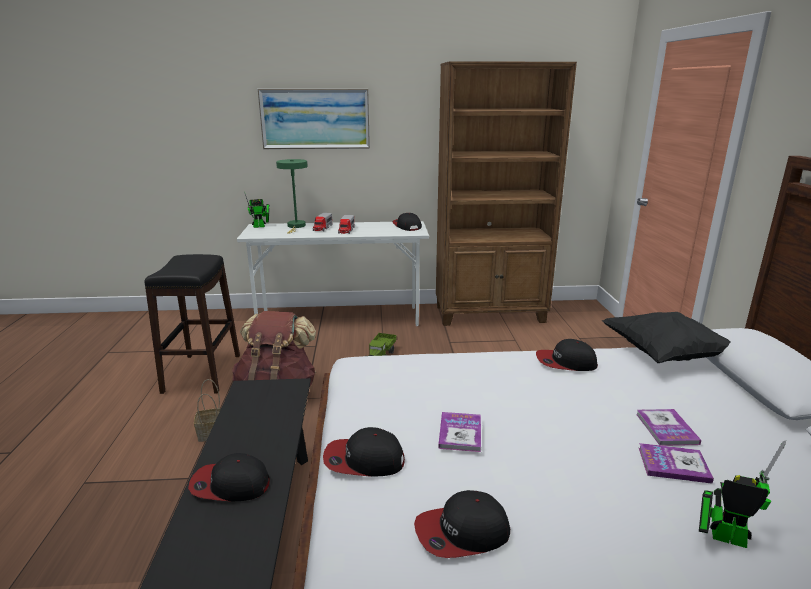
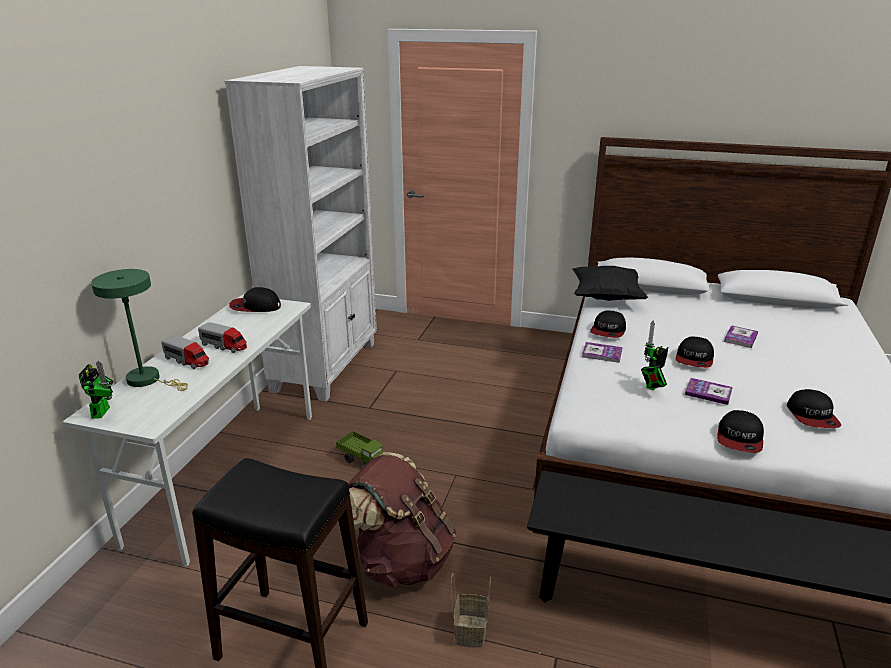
camera: 70 degrees left, 5 degrees up
(230, 485) = (724, 535): cap -> cap (694, 359)
(315, 119) = (107, 197): picture -> none
(490, 314) = (326, 366): brown bookcase -> white bookcase
(666, 428) = (702, 327): book -> book (602, 353)
(722, 536) = (801, 347): toy robot -> toy robot (652, 387)

